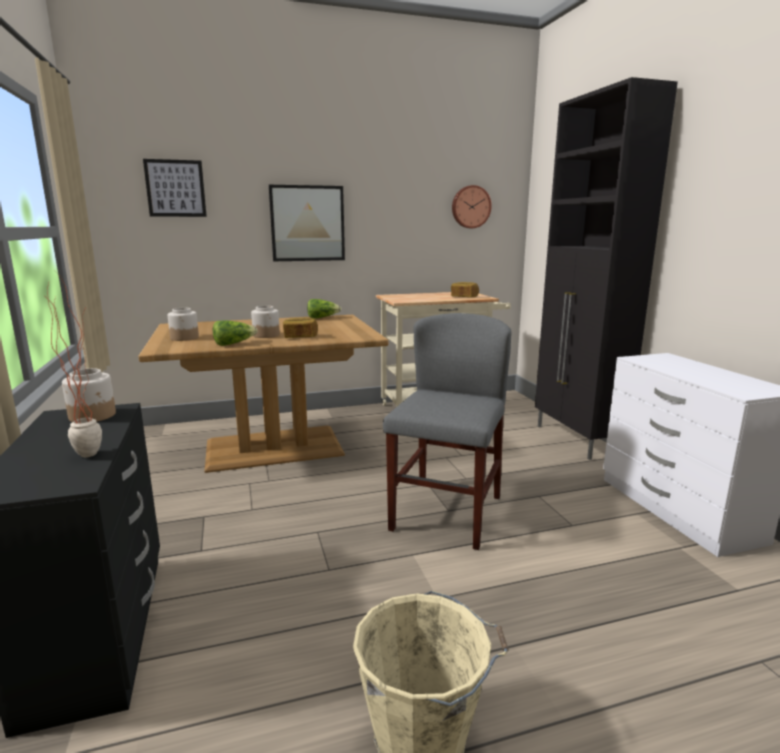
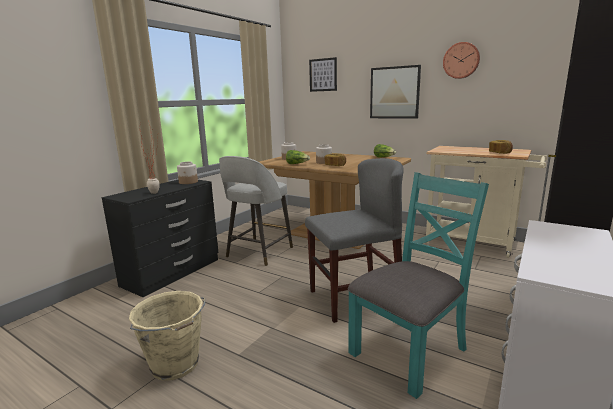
camera: 50 degrees right, 0 degrees up
(214, 518) = (258, 253): none -> grey stool
(470, 207) = (539, 73): wall clock -> wall clock (461, 60)
(576, 534) = (409, 351): none -> turquoise chair

